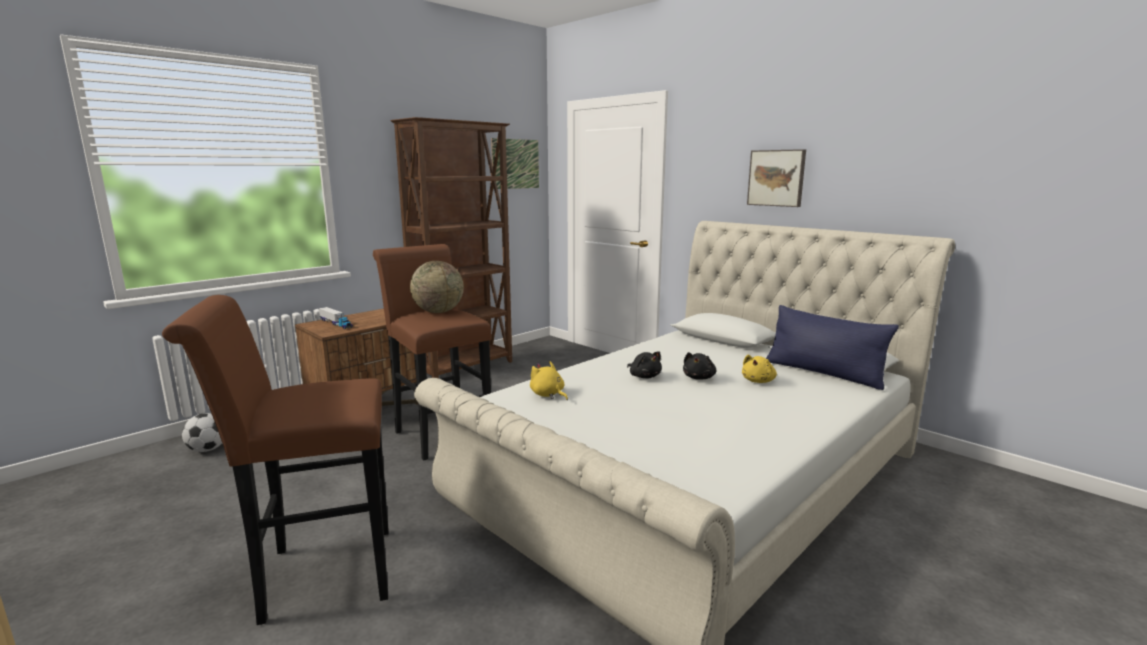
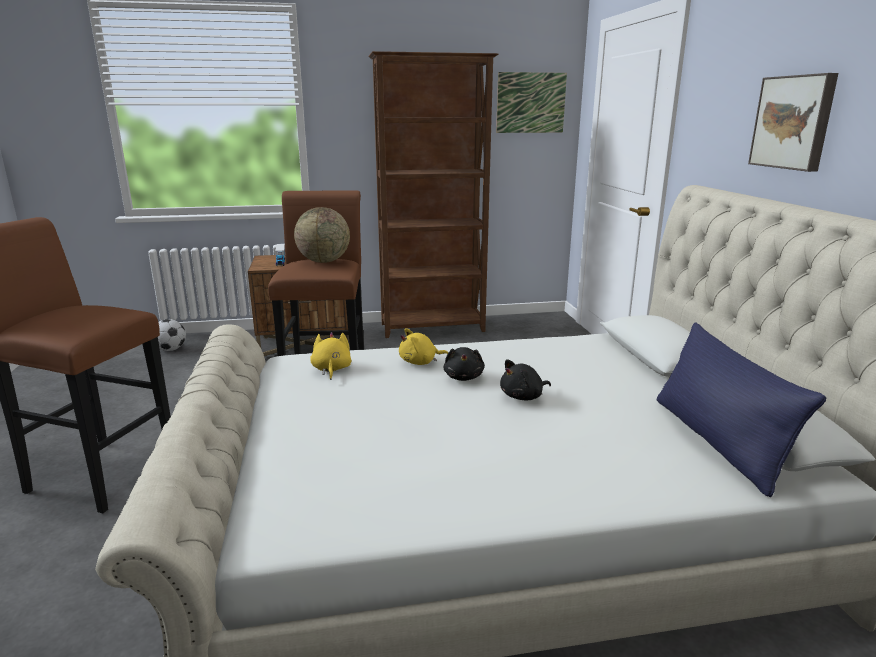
camera: 35 degrees right, 5 degrees up
(758, 381) = (593, 423): yellow plush toy -> yellow plush toy (420, 362)

